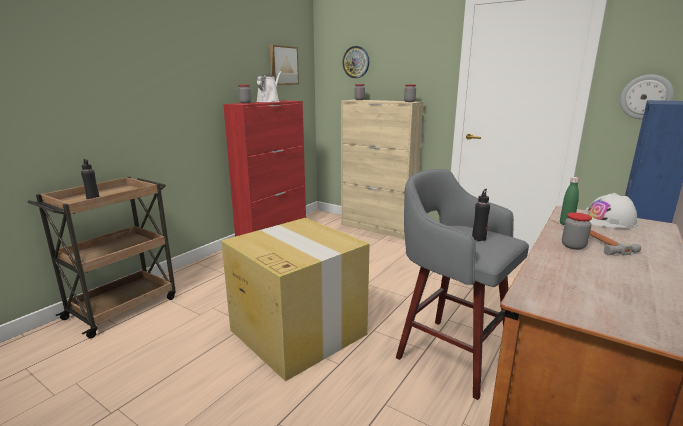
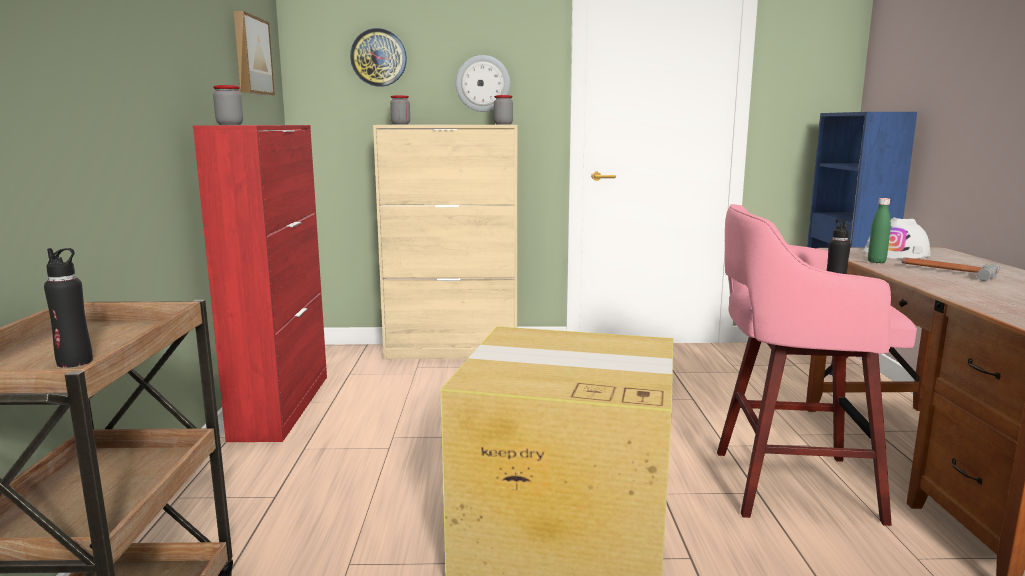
camera: 35 degrees left, 5 degrees down
(269, 101) = (261, 124): white watering can -> none
(450, 353) = (788, 485): grey stool -> pink stool
(573, 246) = (941, 279): jar -> none
(645, 97) = (810, 110): wall clock -> wall clock (483, 83)

